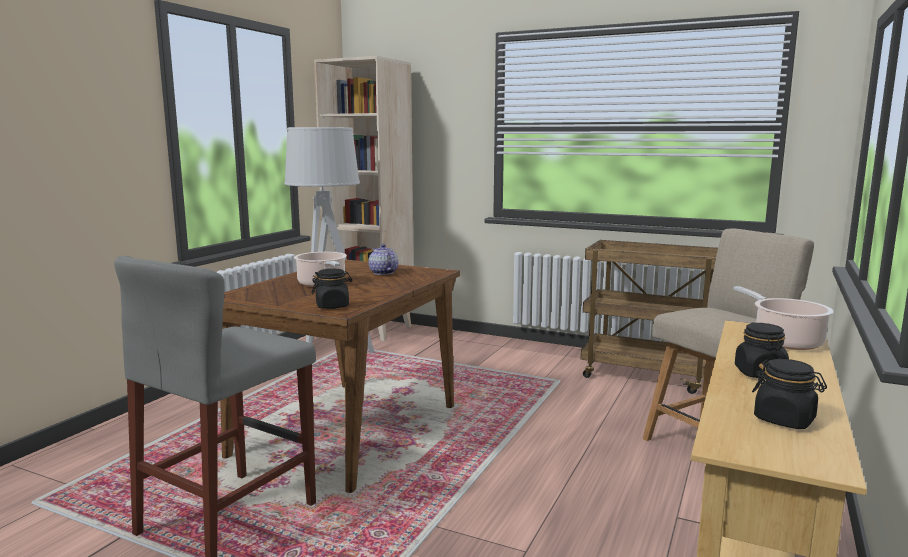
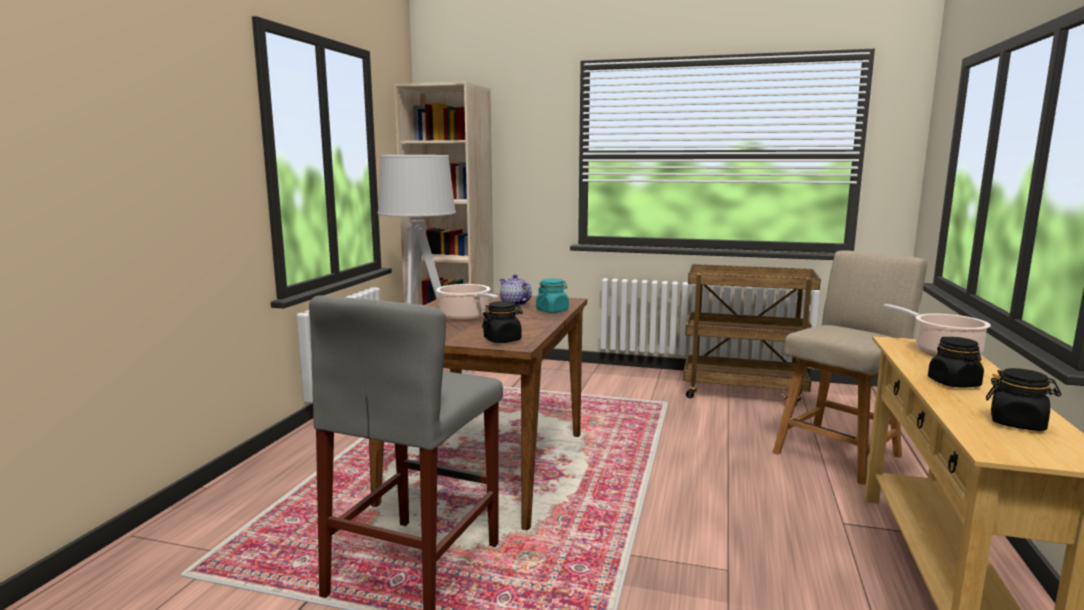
camera: 10 degrees left, 0 degrees up
(411, 281) = (552, 310): none -> turquoise jar

